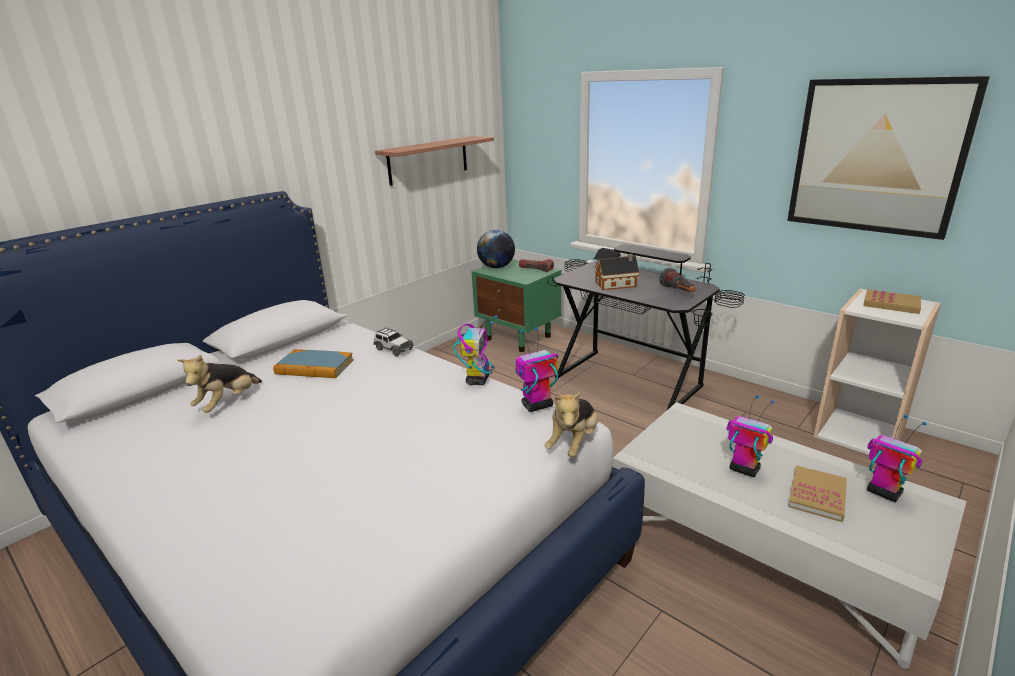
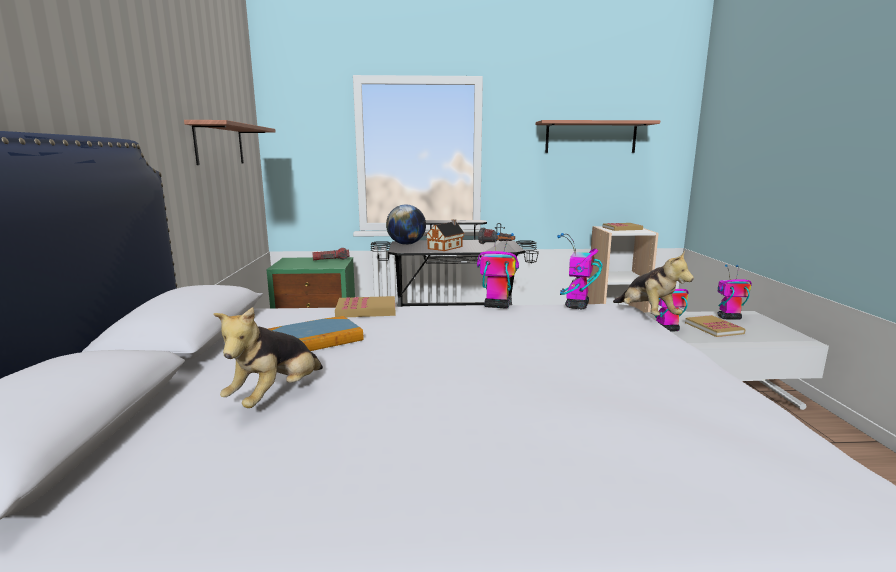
camera: 45 degrees left, 10 degrees down
(228, 403) = (276, 396): plush toy -> plush toy turned 45 degrees clockwise
(393, 349) = (366, 310): toy car -> book
(478, 379) = (496, 306): toy robot -> toy robot turned 45 degrees counterclockwise
(497, 267) = (288, 263): globe -> globe (406, 244)
(877, 156) = (590, 137): picture -> shelf

